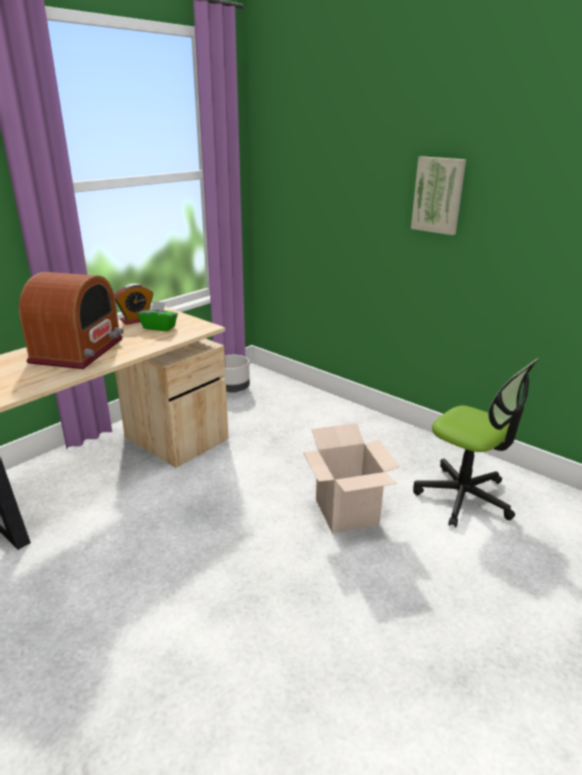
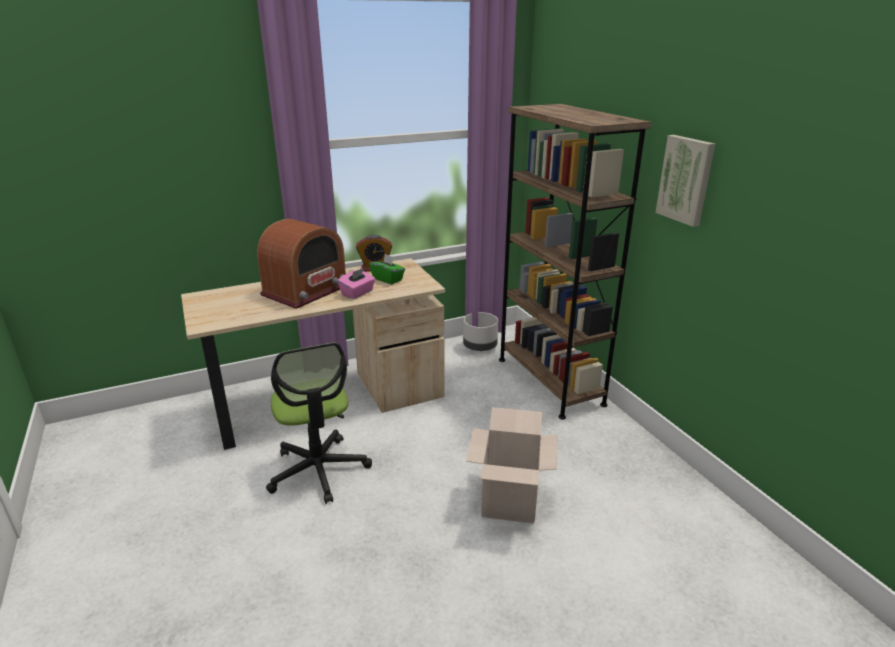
camera: 25 degrees right, 0 degrees up
(139, 344) = (357, 293): none -> pink tissue box
(313, 405) = (549, 381): none -> brown bookcase
(464, 497) = (648, 523): office chair -> office chair (318, 470)

